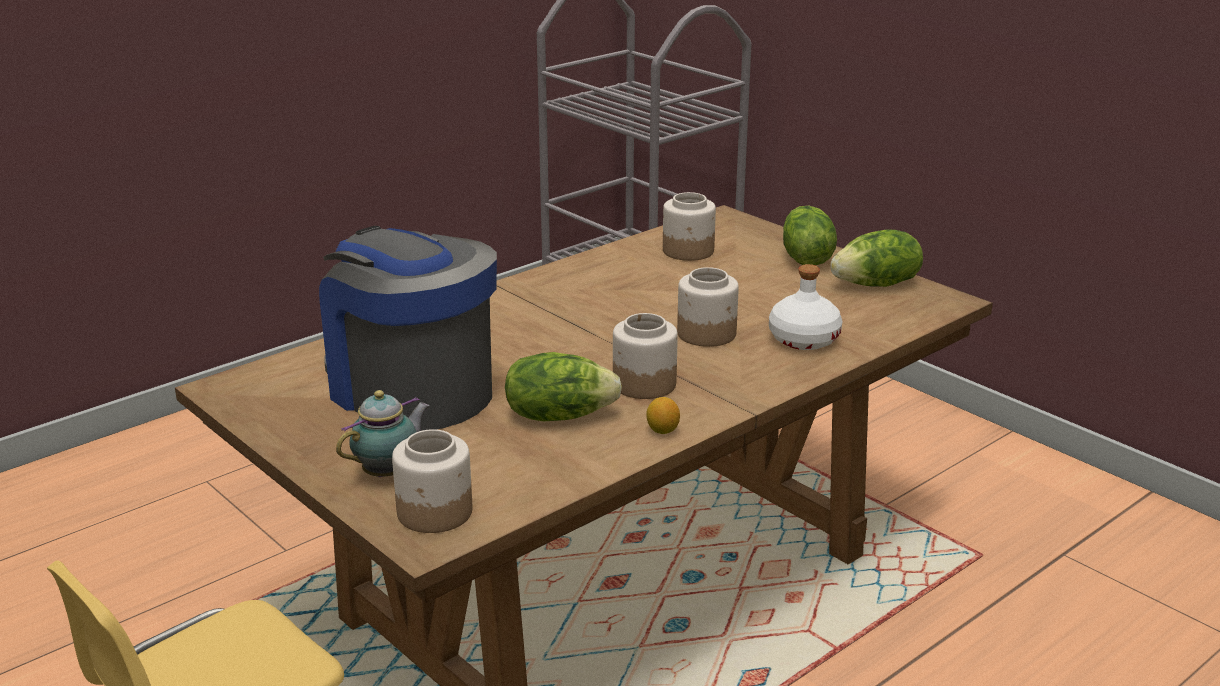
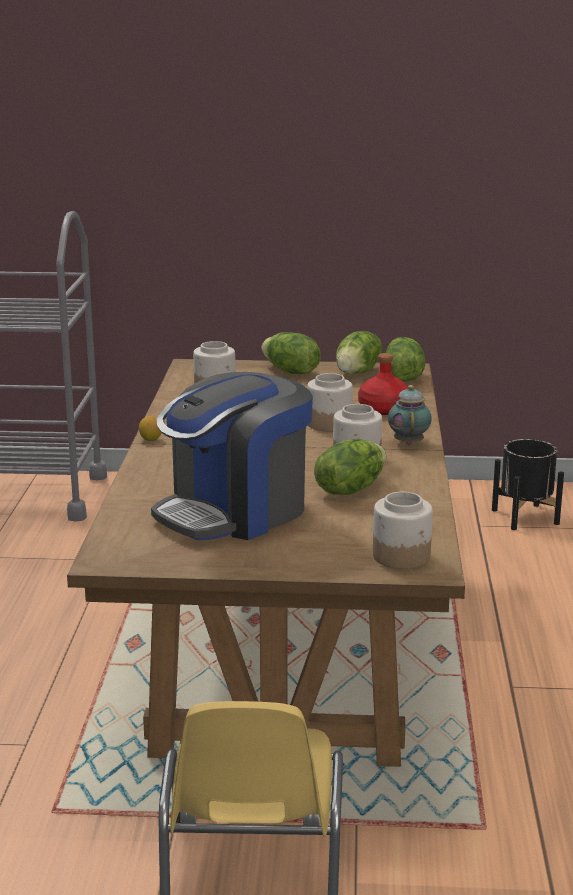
camera: 45 degrees left, 5 degrees down
(389, 472) = (329, 552): teapot -> teapot (409, 442)
(410, 390) = (234, 512): coffee machine -> coffee machine turned 45 degrees counterclockwise
(662, 430) = (418, 474): lemon -> lemon (150, 439)
(803, 339) = (383, 409): white bottle -> red bottle
(915, 309) = (402, 377): none -> lettuce
(1146, 572) = (525, 517): none -> black planter

